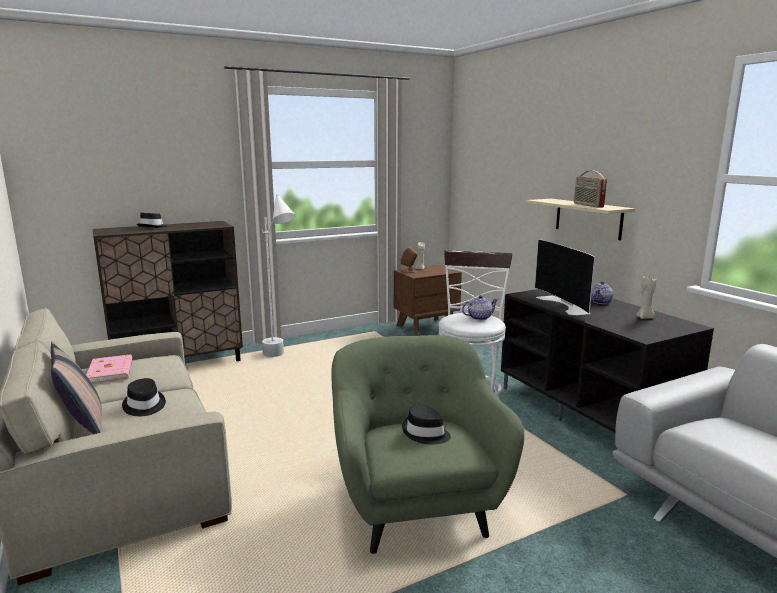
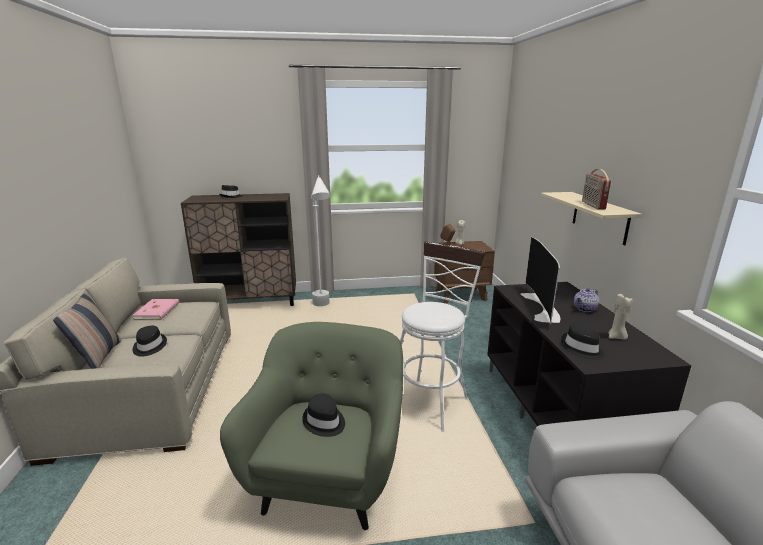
camera: 20 degrees right, 5 degrees up
(479, 317) = (440, 310): teapot -> none
(626, 328) = (581, 348): none -> black hat

